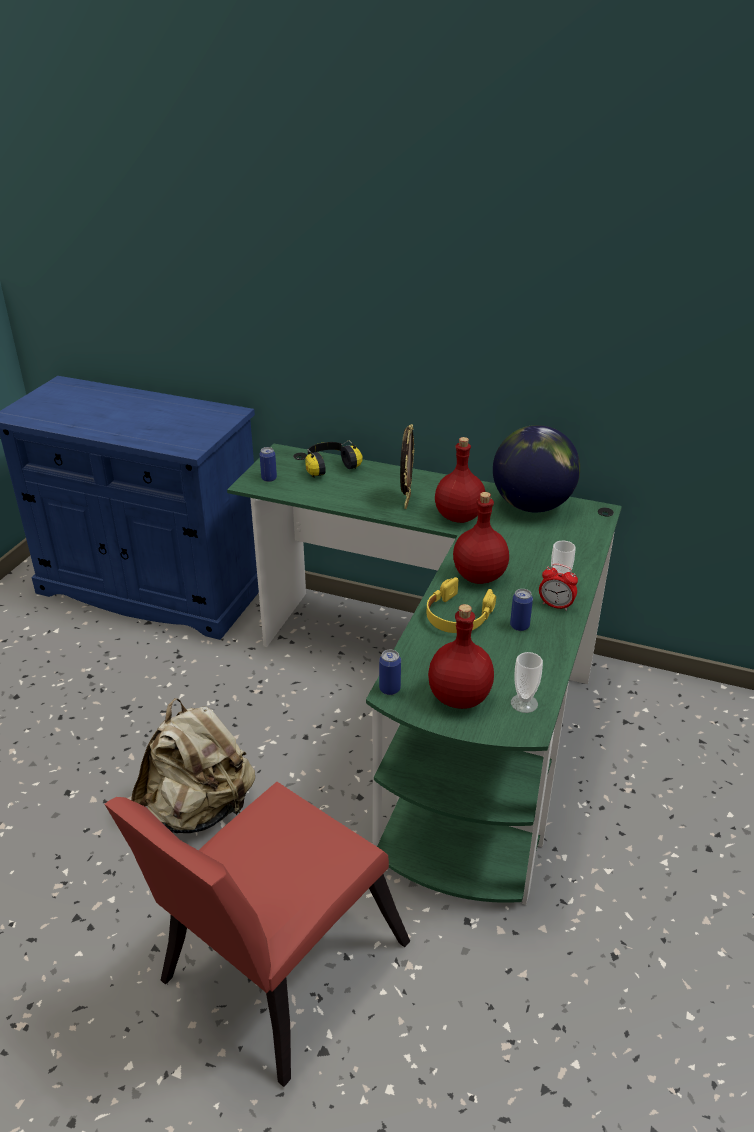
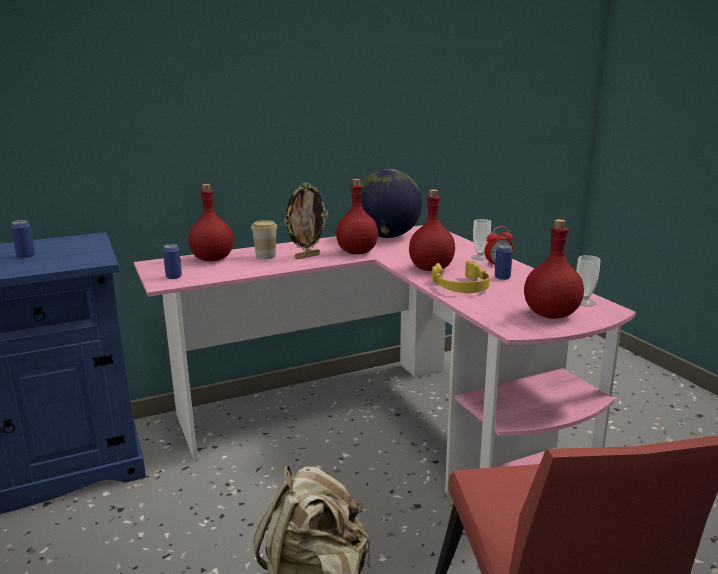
camera: 45 degrees left, 15 degrees down
(330, 467) = (212, 259): headphones -> red bottle
(374, 484) = (265, 256): none -> cup
(389, 689) = (509, 329): can -> can (26, 256)
(406, 501) = (307, 256): picture frame -> picture frame turned 90 degrees clockwise
(442, 709) = (386, 426): green desk -> pink desk

